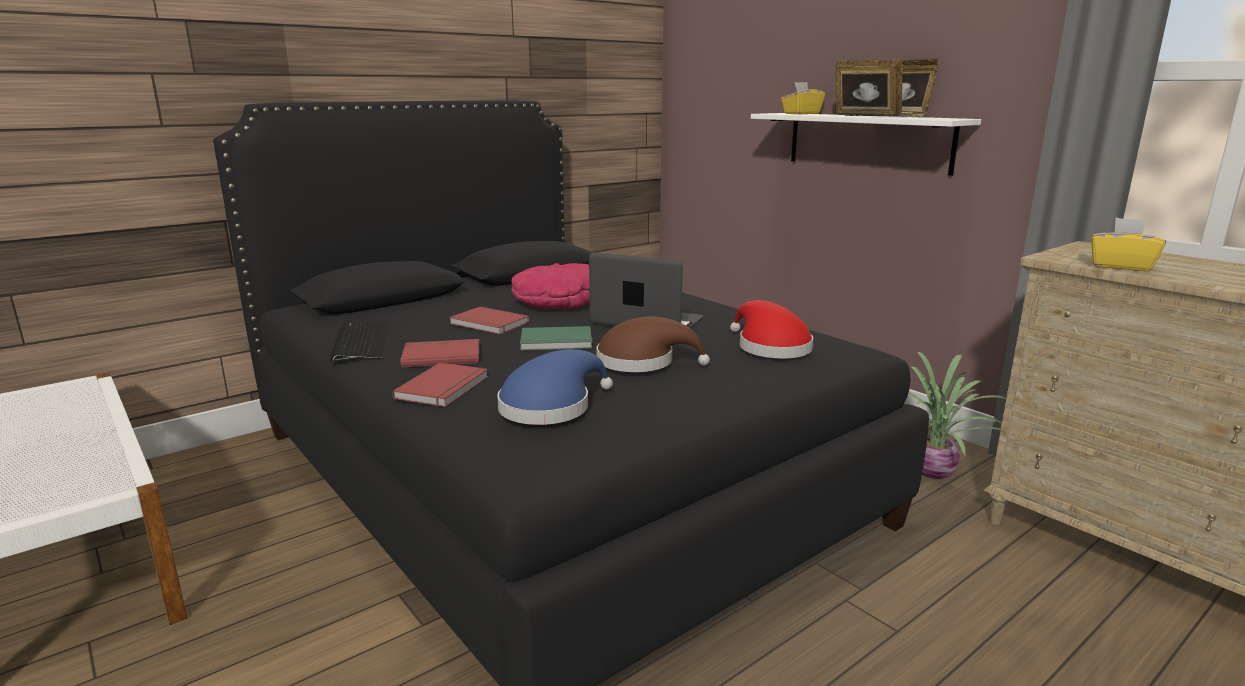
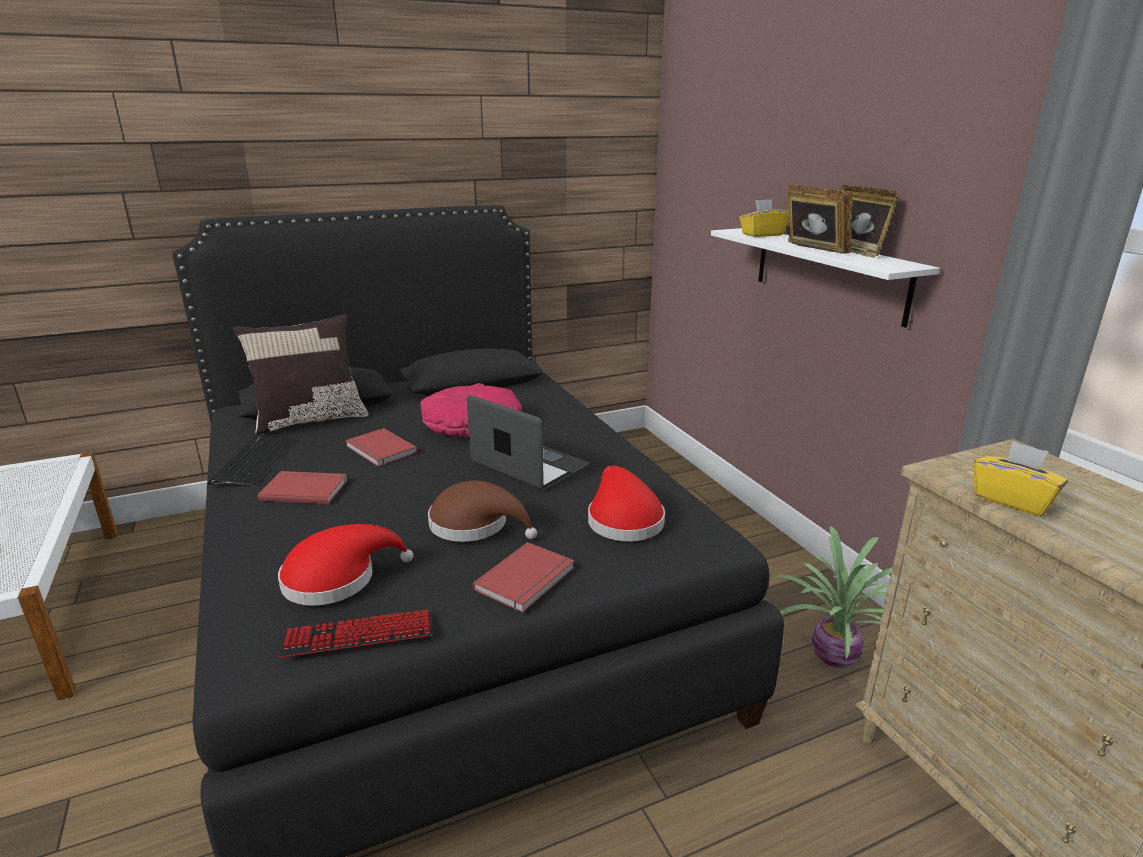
camera: 15 degrees right, 5 degrees up
(388, 310) = (311, 420): none -> pillow
(445, 388) = (273, 534): red book -> red book (527, 580)
(550, 406) = (337, 578): blue hat -> red hat
(556, 342) = (419, 484): green book -> none
(614, 441) = (358, 636): none -> keyboard

